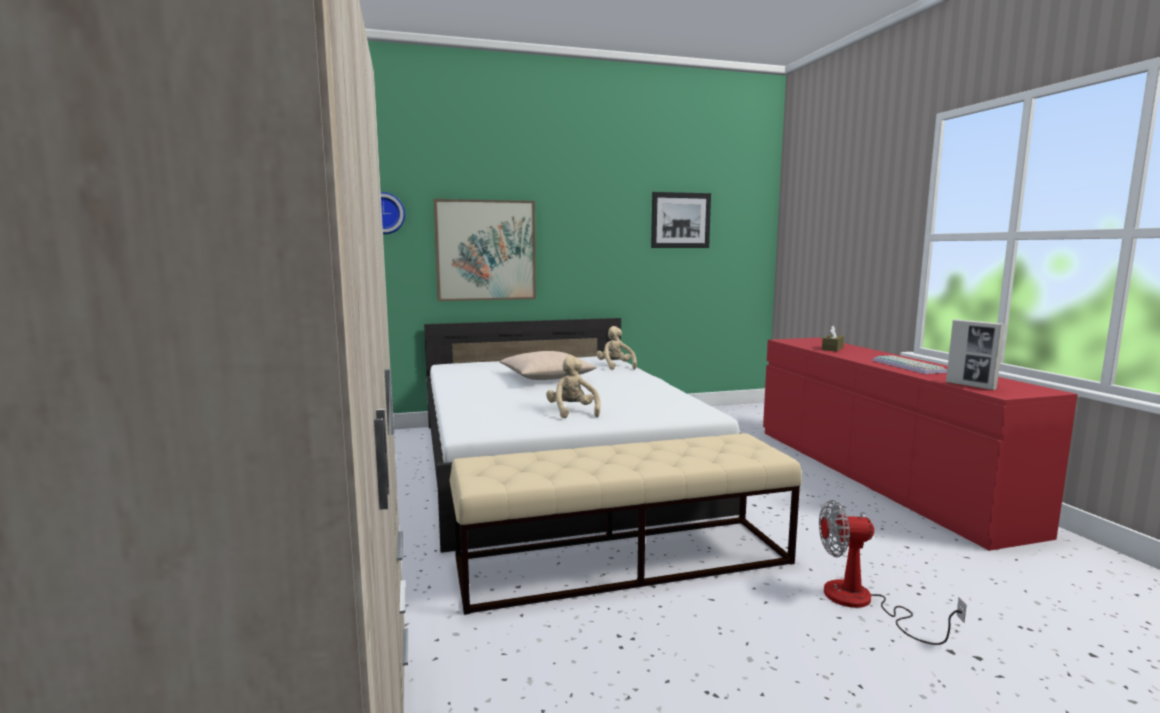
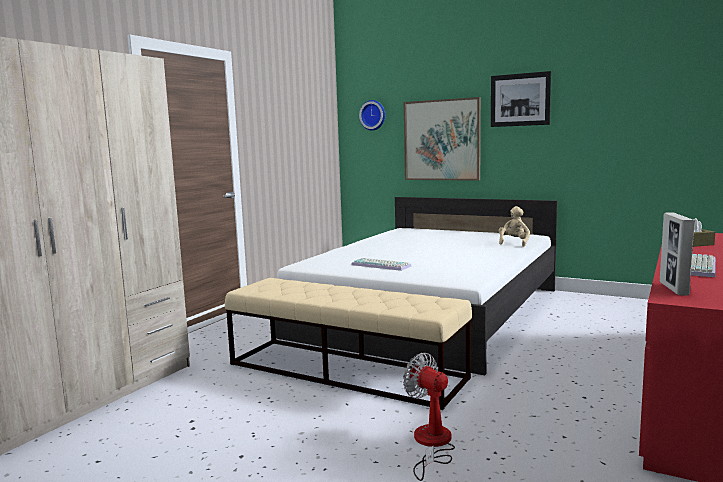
camera: 45 degrees right, 0 degrees up
(546, 377) = (436, 243): beige pillow -> none
(572, 412) = (382, 265): beige plush toy -> keyboard
(680, 220) = (629, 104): picture -> picture (520, 100)

